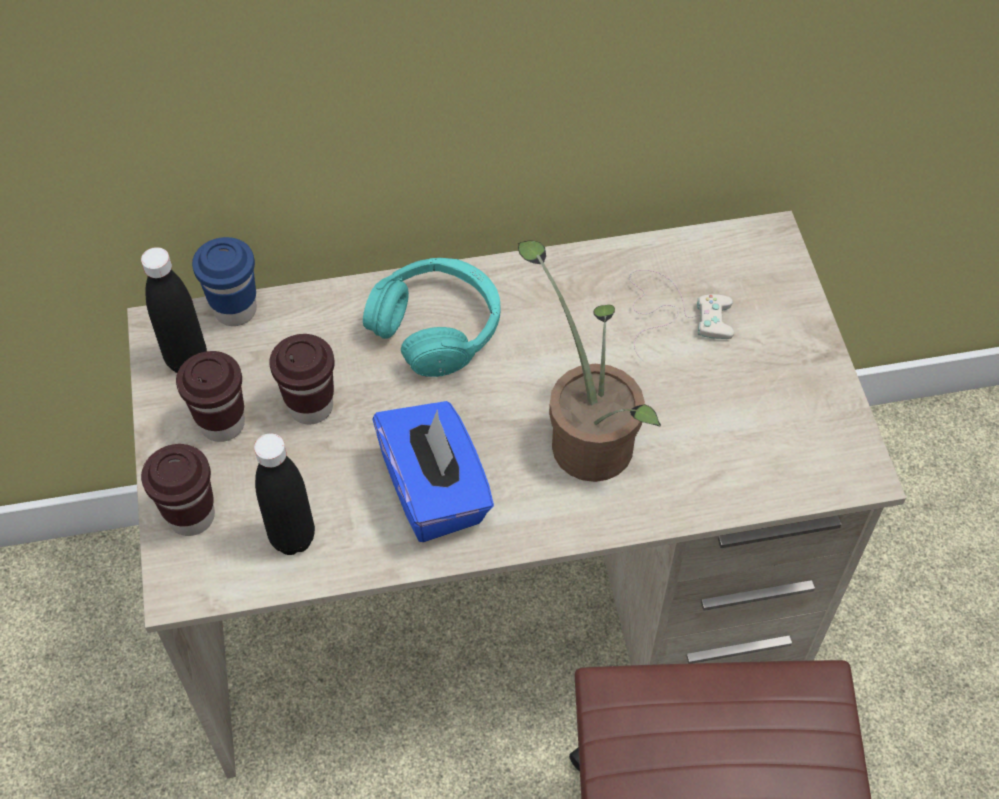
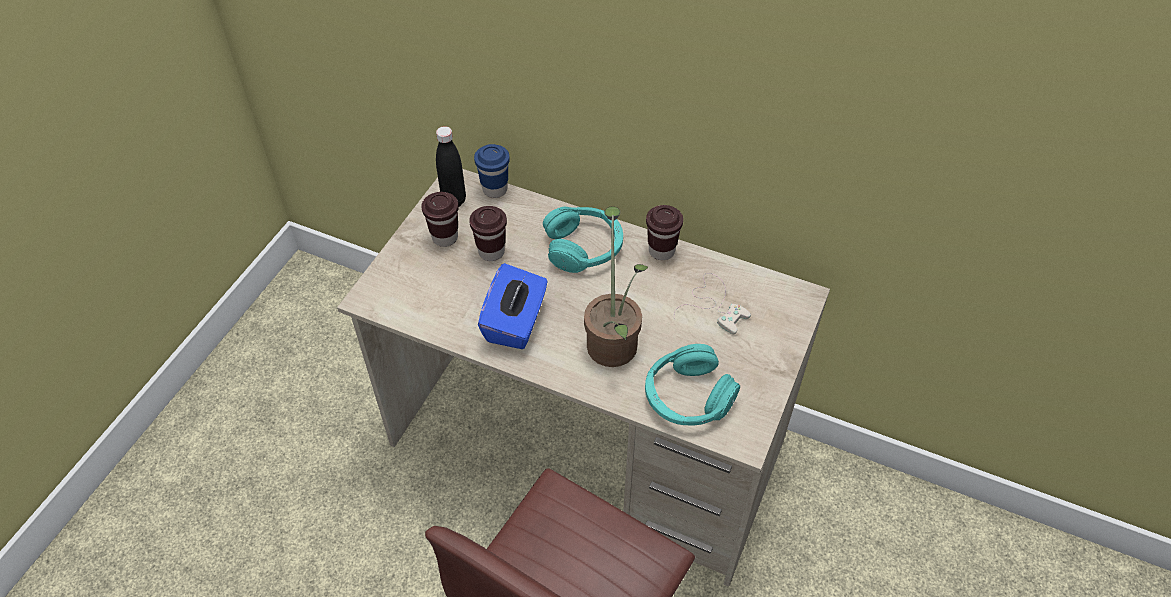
camera: 35 degrees right, 5 degrees down
(191, 516) = (396, 271): brown cup -> brown cup (661, 251)
(292, 537) = (432, 306): black bottle -> none
(744, 457) = (687, 397): none -> turquoise headphones

